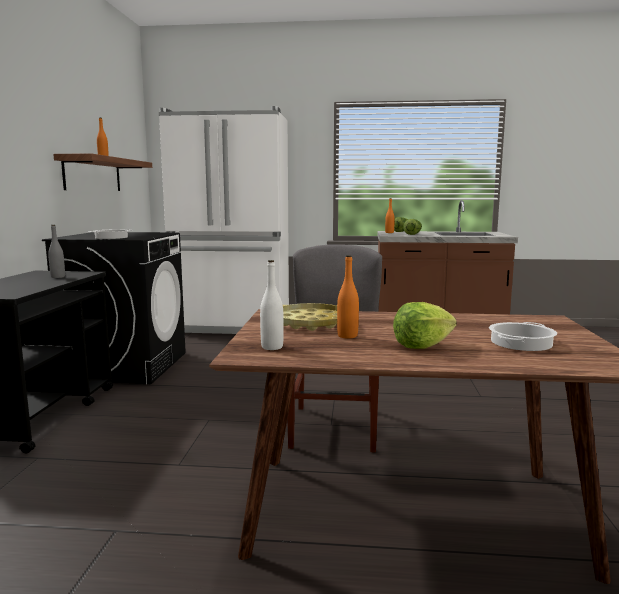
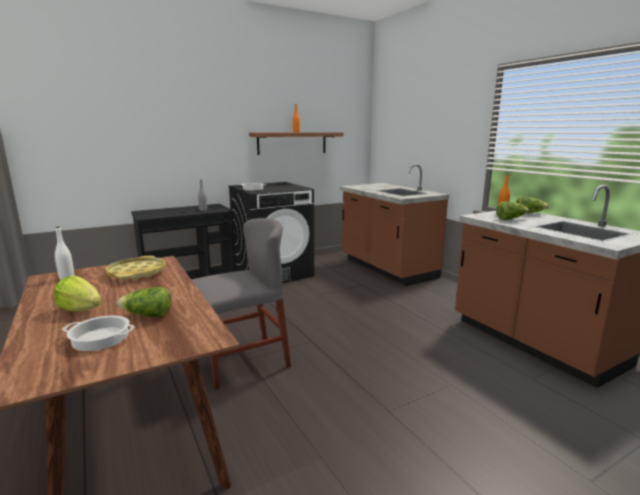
camera: 55 degrees right, 5 degrees up
(232, 327) = (387, 268): white fridge -> brown counter
(347, 336) = (103, 287): orange bottle -> none
(472, 328) = (147, 315): none -> lettuce

